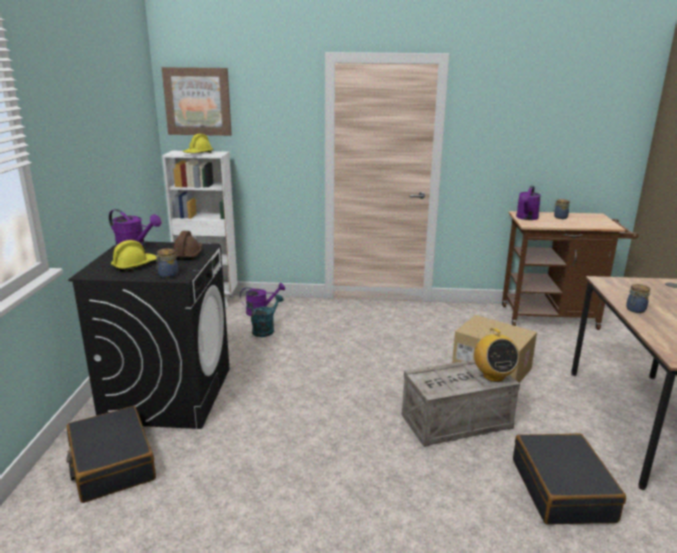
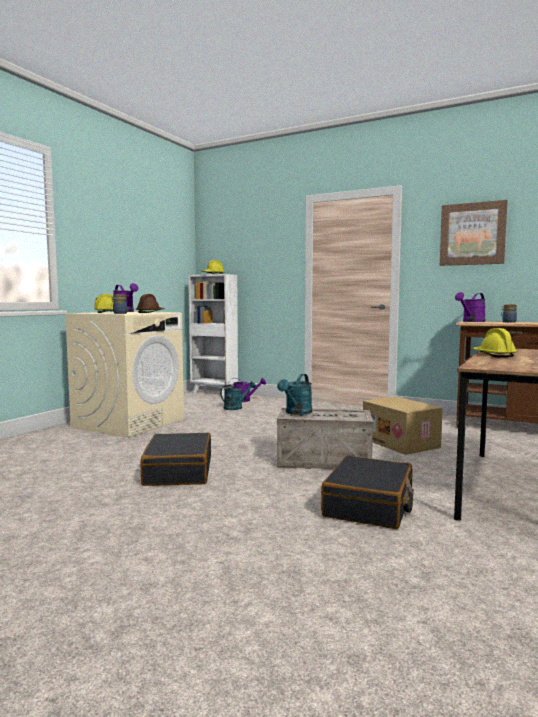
camera: 25 degrees right, 15 degrees down
(111, 464) = (55, 442): black suitcase -> black suitcase (178, 471)
(168, 394) = (129, 423): black washing machine -> beige washing machine
(198, 101) = (220, 240): picture -> picture (472, 234)
(432, 381) = (296, 412): none -> turquoise watering can
(493, 376) = (354, 416): radio -> none
(635, 310) = (493, 355): jar -> yellow hard hat

